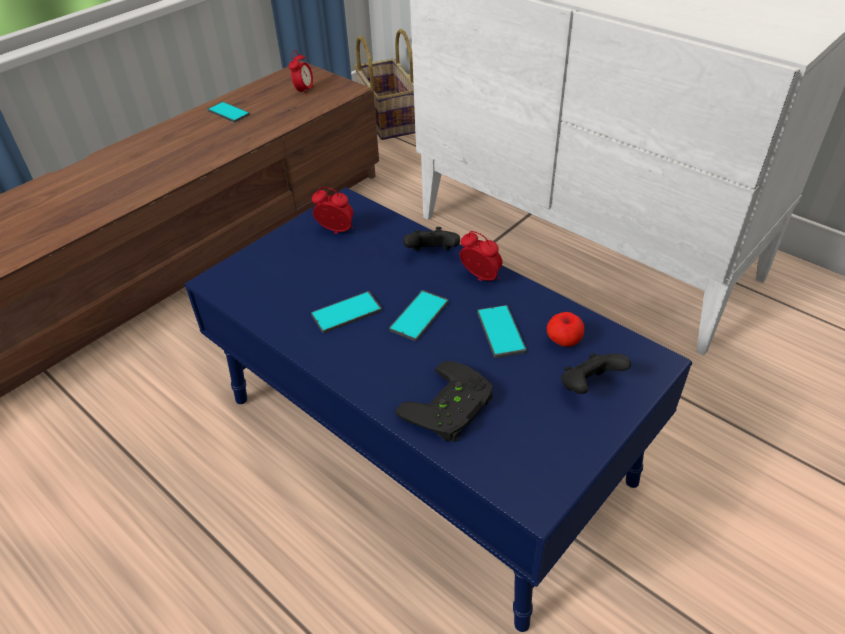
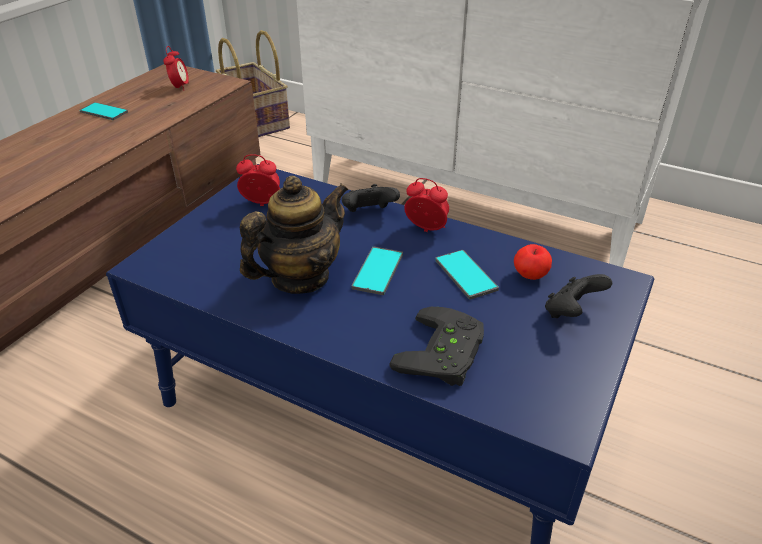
camera: 15 degrees left, 5 degrees down
(346, 312) = (300, 278): phone -> teapot

